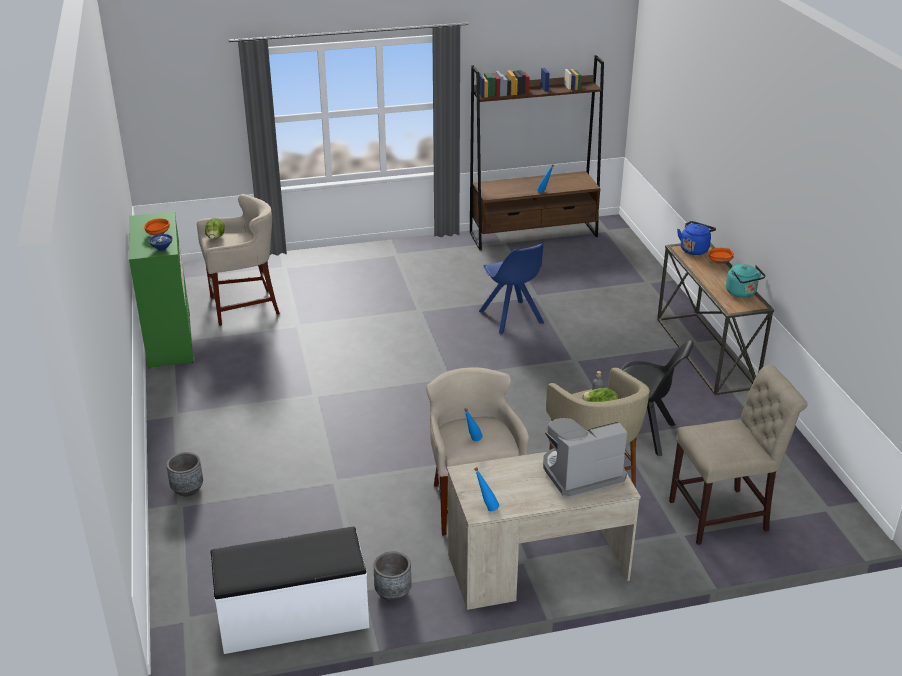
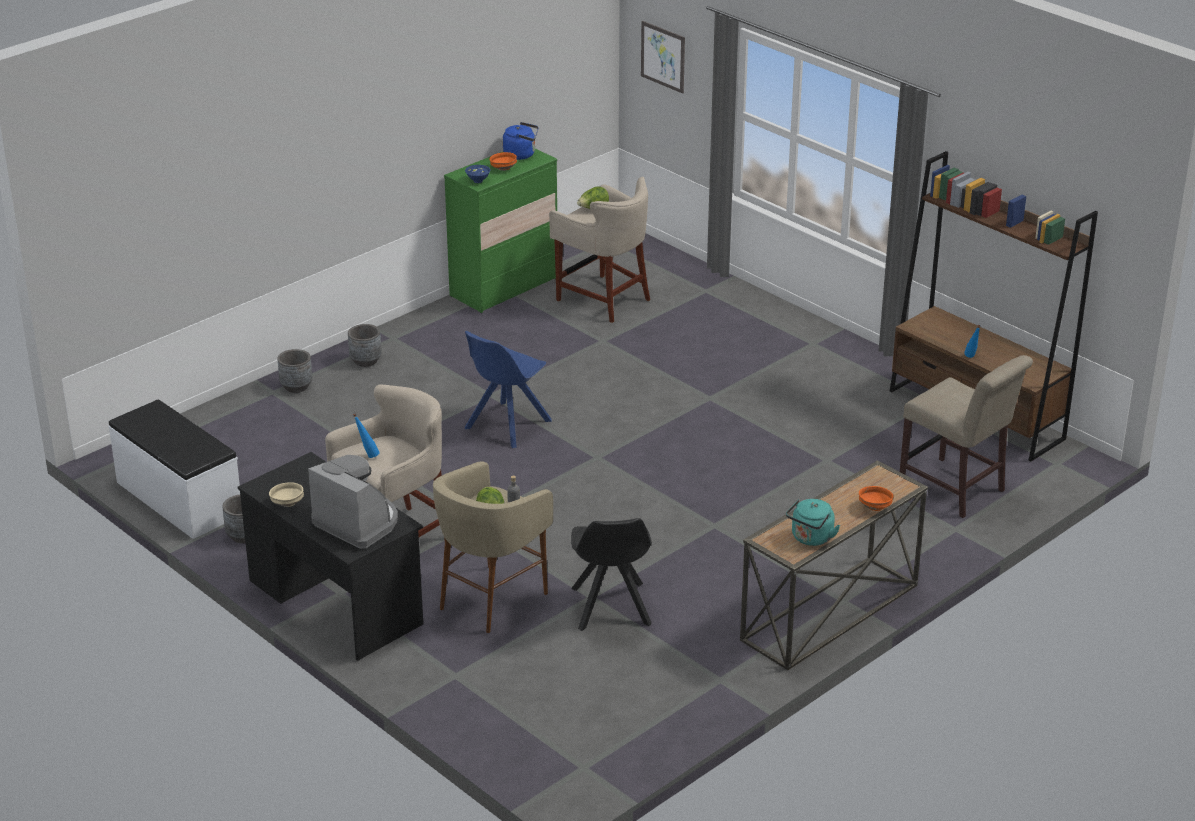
camera: 60 degrees right, 0 degrees up
(173, 106) = (663, 56): none -> picture
(192, 439) = (365, 361): none -> grey planter
(486, 508) = (267, 488): blue bottle -> none
(512, 318) = (758, 459): blue chair -> blue chair (506, 425)
(520, 503) = (287, 503): none -> beige bowl
(537, 568) = (335, 602): beige desk -> black desk
(694, 249) = (889, 482): blue kettle -> blue kettle (521, 154)
(724, 515) = (510, 697): beige chair -> beige chair (956, 490)

